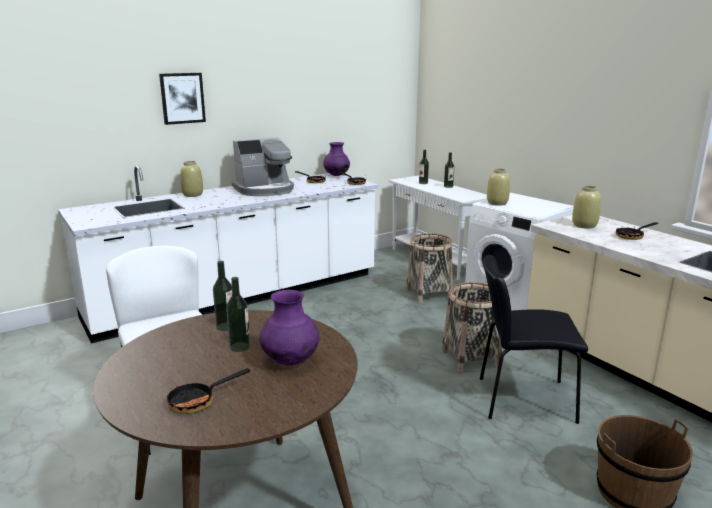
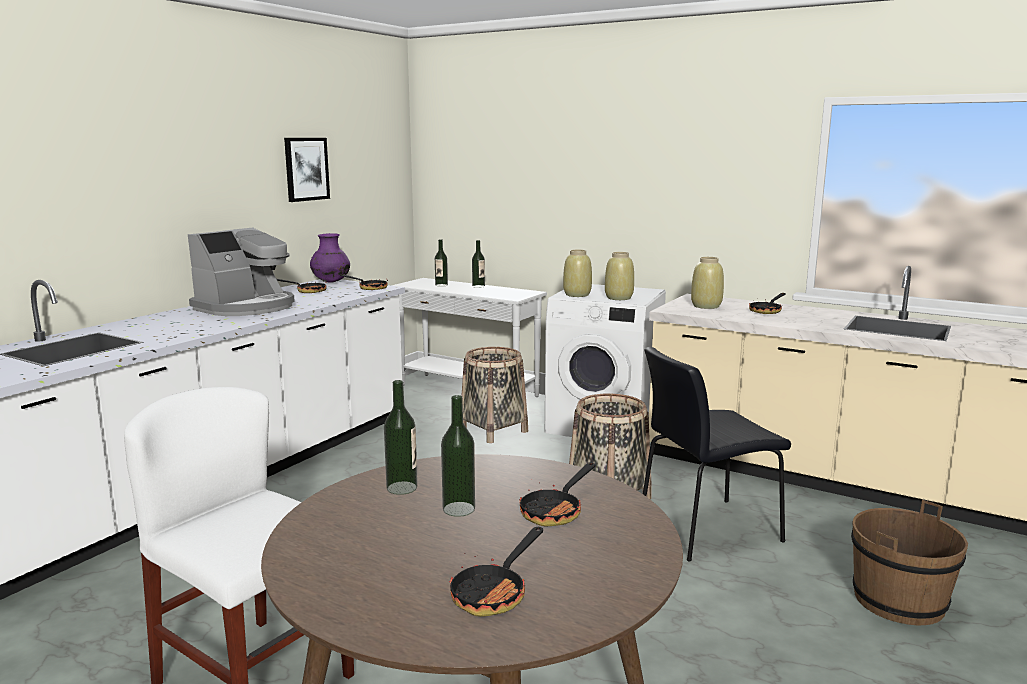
camera: 25 degrees left, 5 degrees down
(182, 98) = (101, 168): picture -> picture (306, 169)
(193, 195) = (133, 324): beige vase -> beige vase (619, 298)
(290, 361) = (556, 511): purple vase -> frying pan

